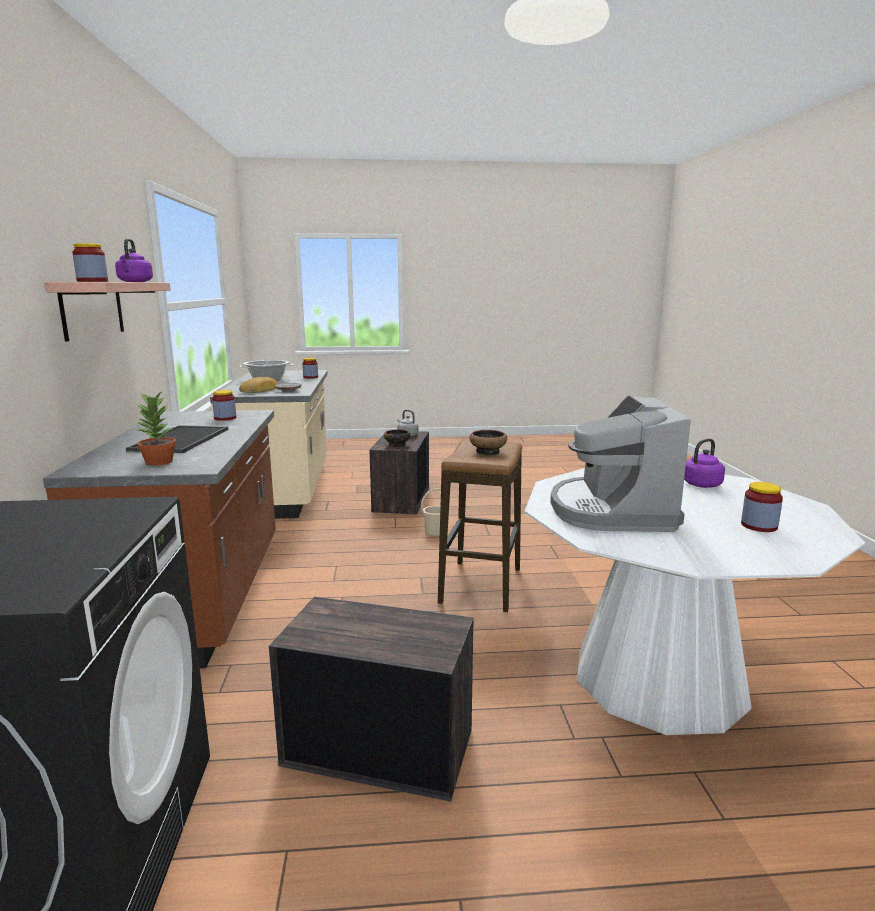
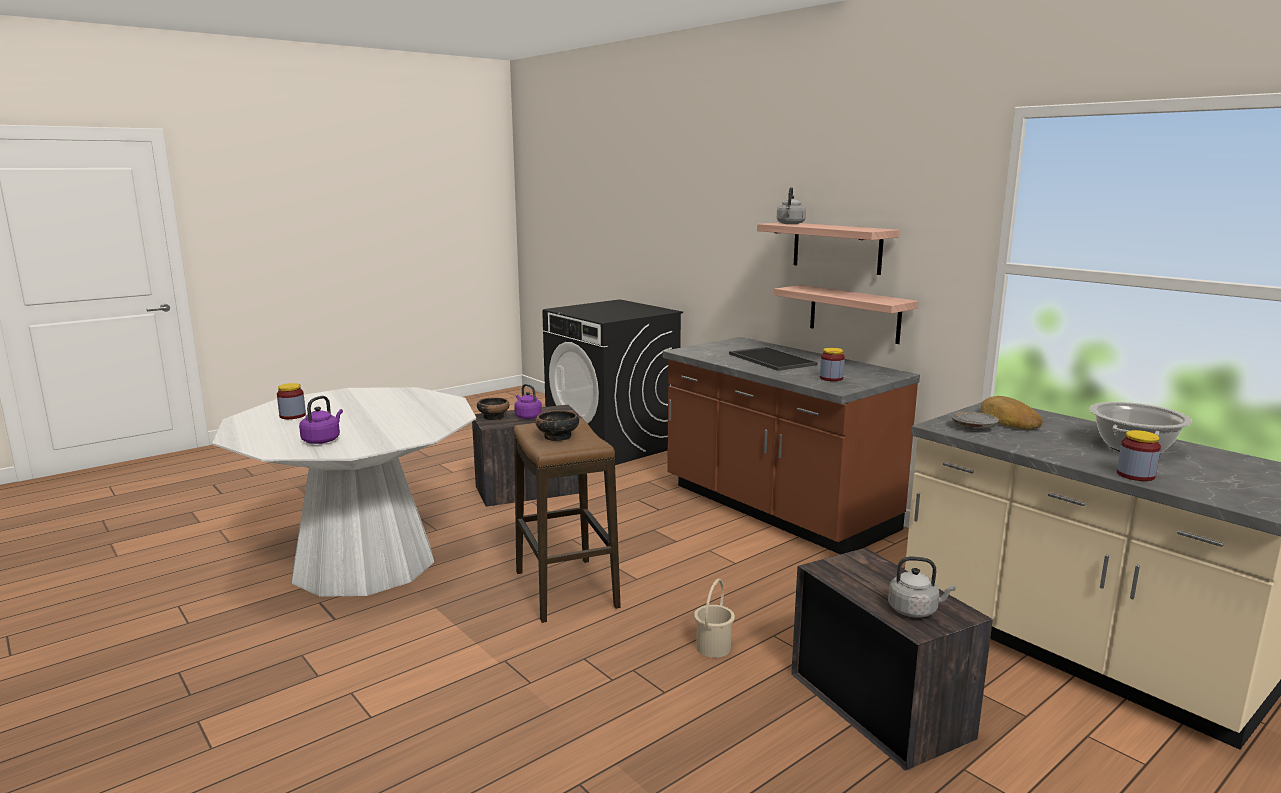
camera: 145 degrees right, 0 degrees up
(92, 281) = (790, 224): jar -> grey kettle
(116, 380) = (854, 314): none -> shelf
(135, 282) = (852, 228): purple kettle -> purple kettle (527, 416)
(159, 462) = (718, 349): potted plant -> none
(397, 445) = (856, 571): bowl -> bowl (493, 417)
(612, 511) = (401, 407): coffee machine -> none

